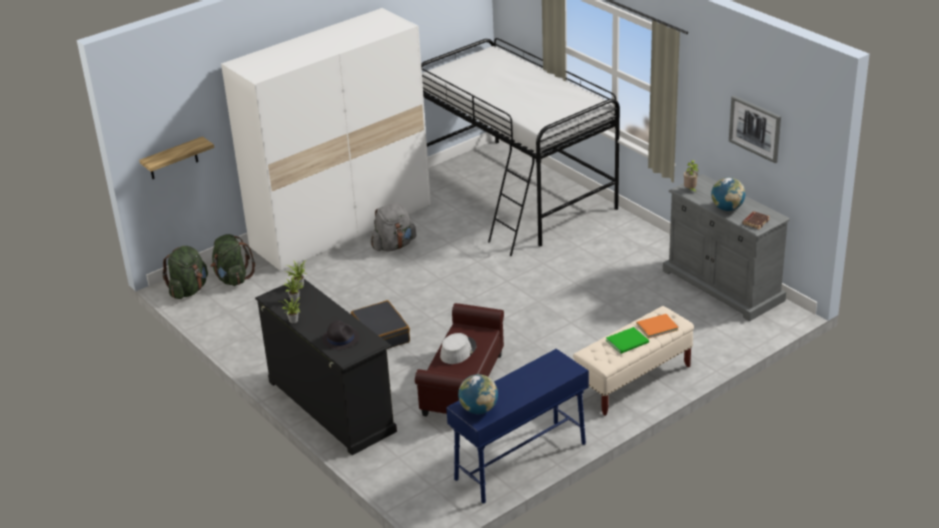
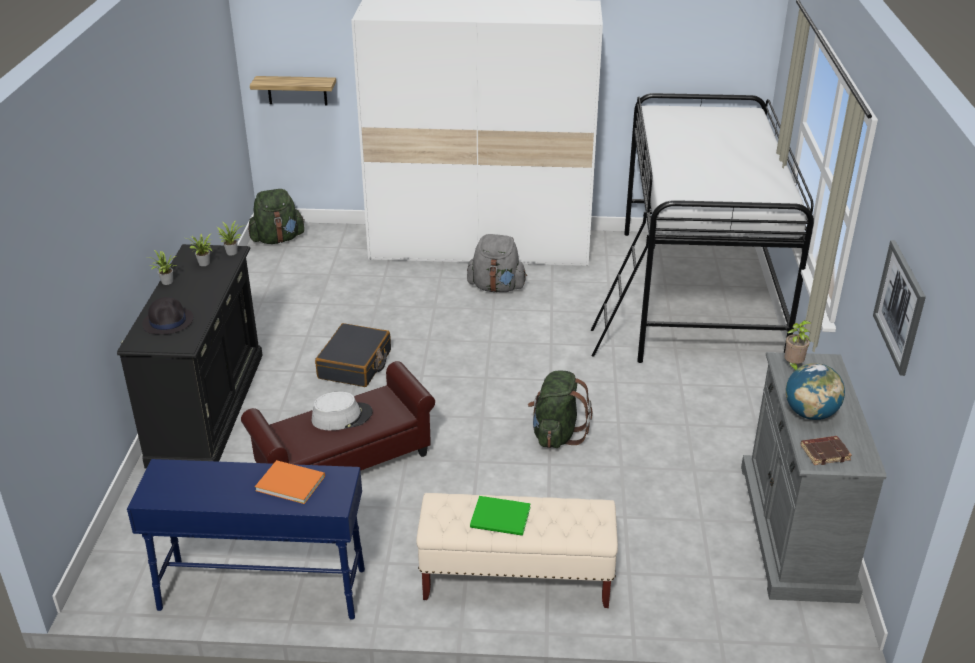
camera: 40 degrees right, 0 degrees up
(232, 278) = (323, 247): green backpack -> green backpack (556, 434)
(478, 409) = (170, 484): globe -> none
(655, 326) = (561, 521): orange book -> orange book (289, 482)

